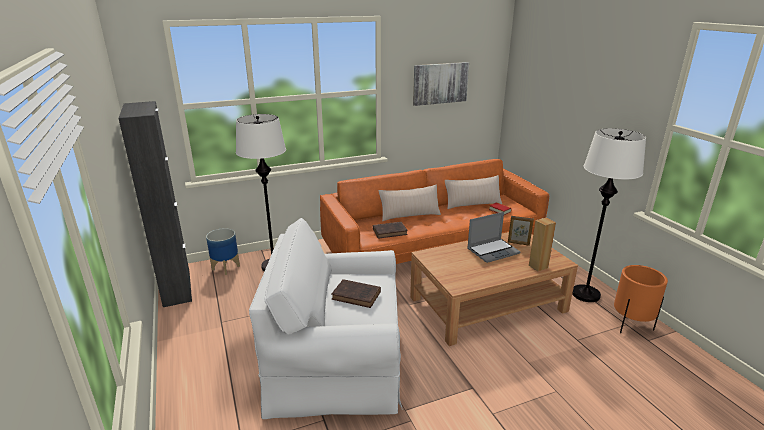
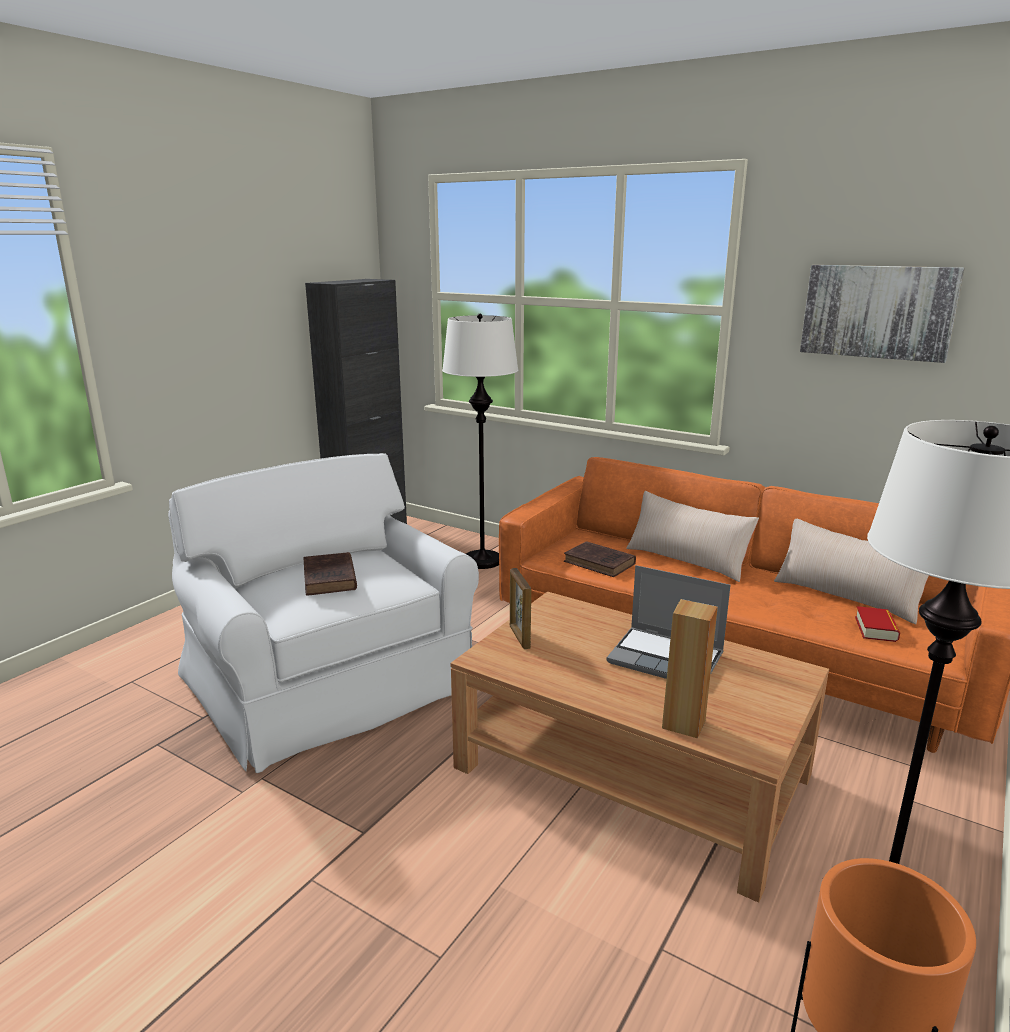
camera: 55 degrees right, 5 degrees down
(226, 267) = (440, 539): planter -> none
(518, 243) = (747, 677): picture frame -> picture frame (519, 637)

